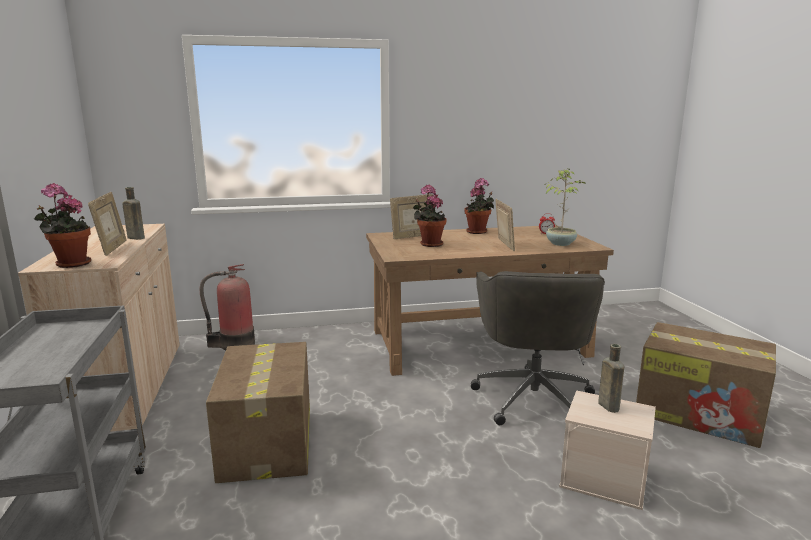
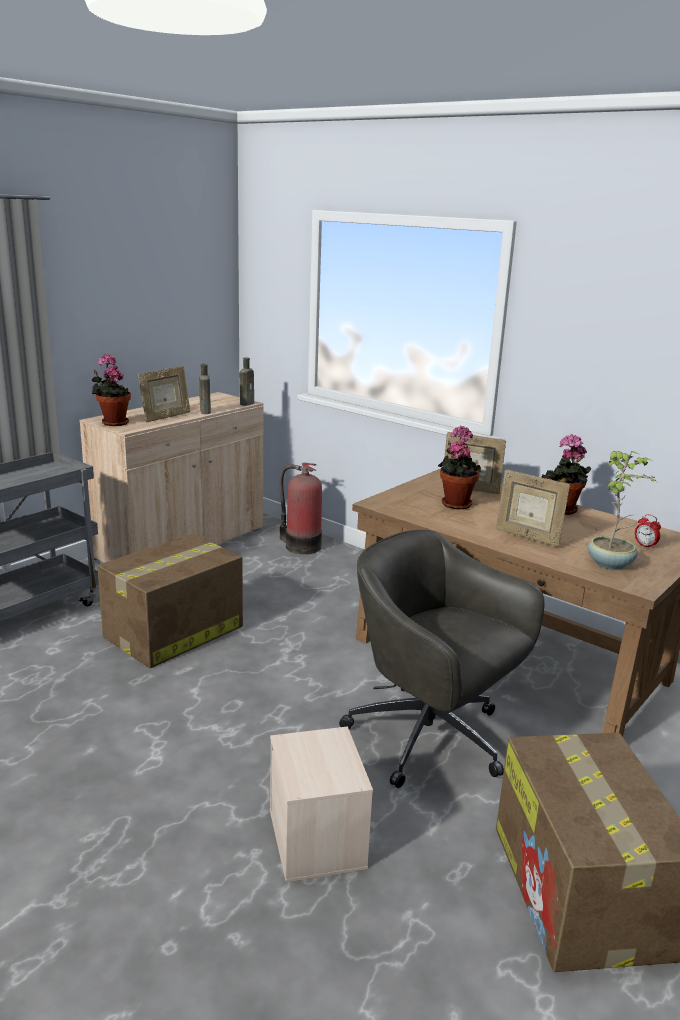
camera: 50 degrees right, 5 degrees up
(504, 246) = (527, 537): picture frame -> picture frame turned 90 degrees clockwise
(533, 397) = (431, 739): grey office chair -> grey office chair turned 75 degrees clockwise
(607, 405) = (333, 754): brown bottle -> brown bottle (247, 403)

